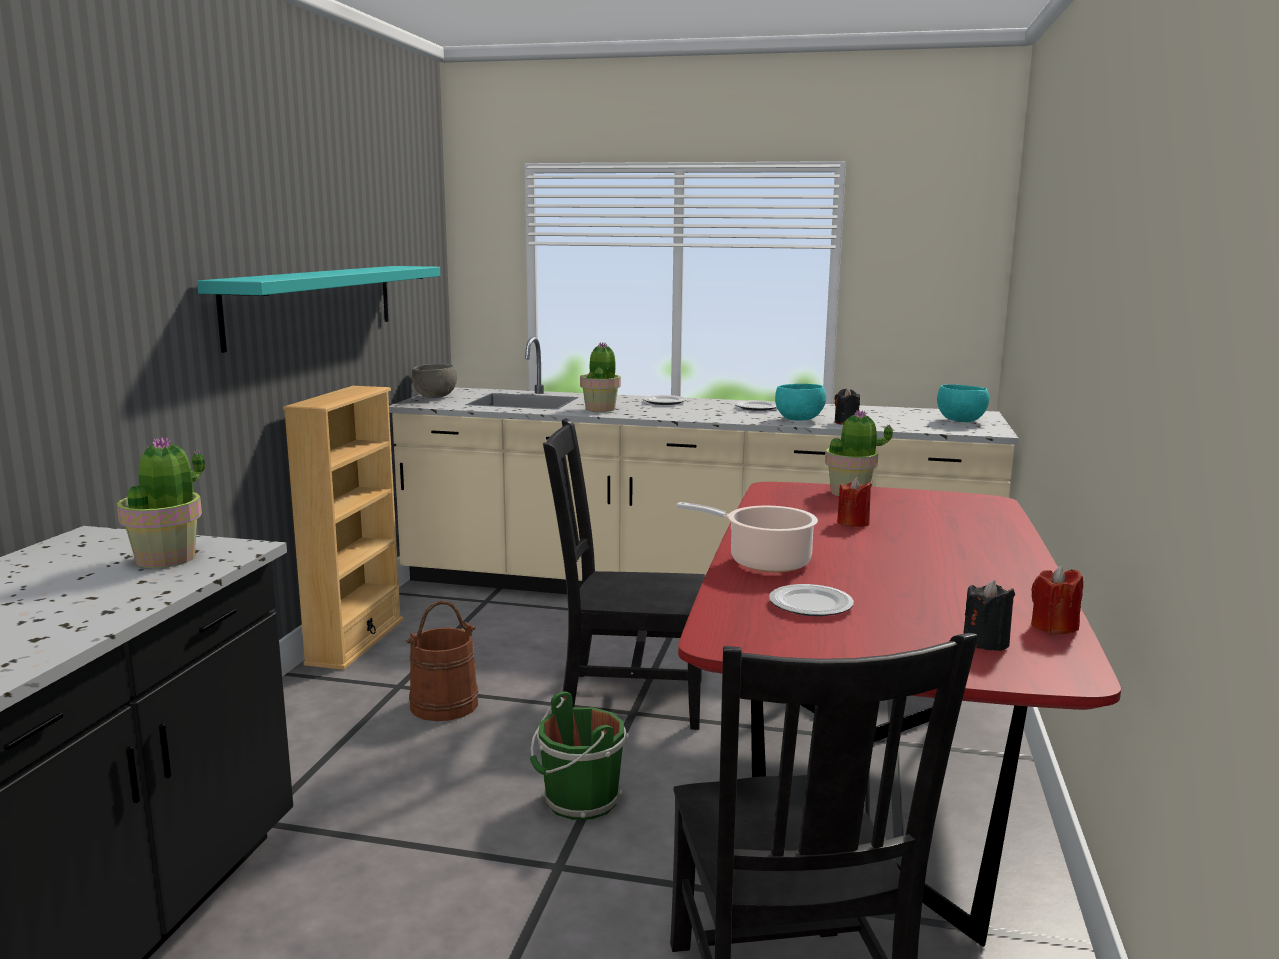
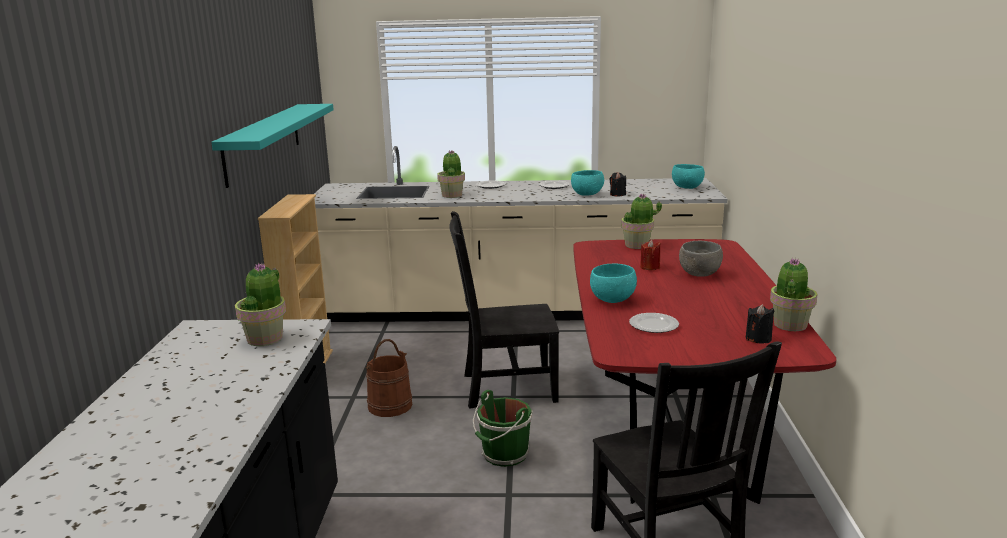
camera: 10 degrees left, 5 degrees up
(434, 397) = (329, 193): grey bowl -> grey bowl (698, 274)
(764, 562) = (612, 300): cooking pot -> turquoise bowl
(1053, 626) = (789, 325): red candle -> potted plant

